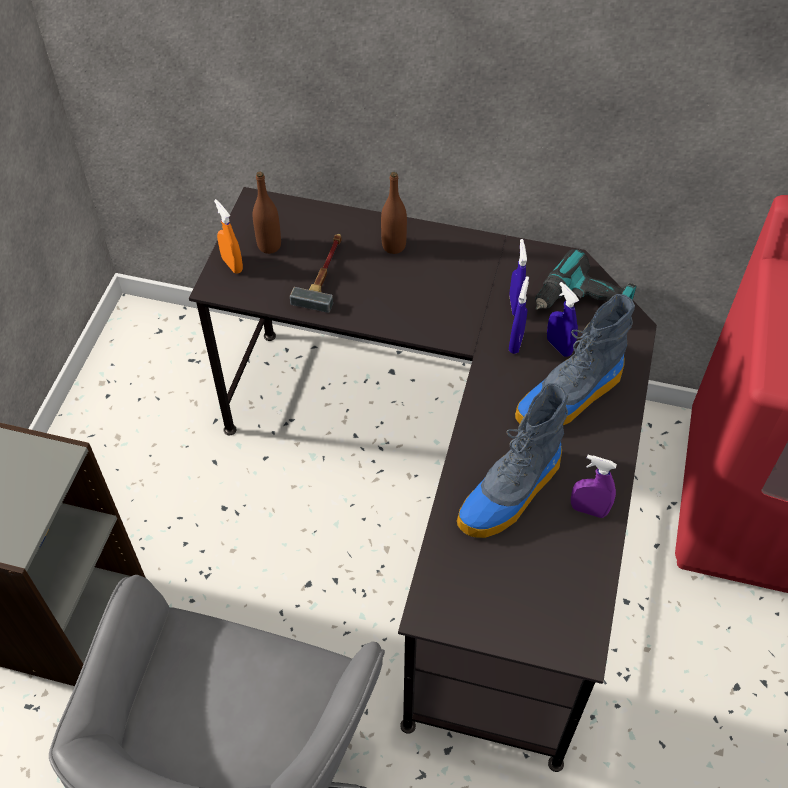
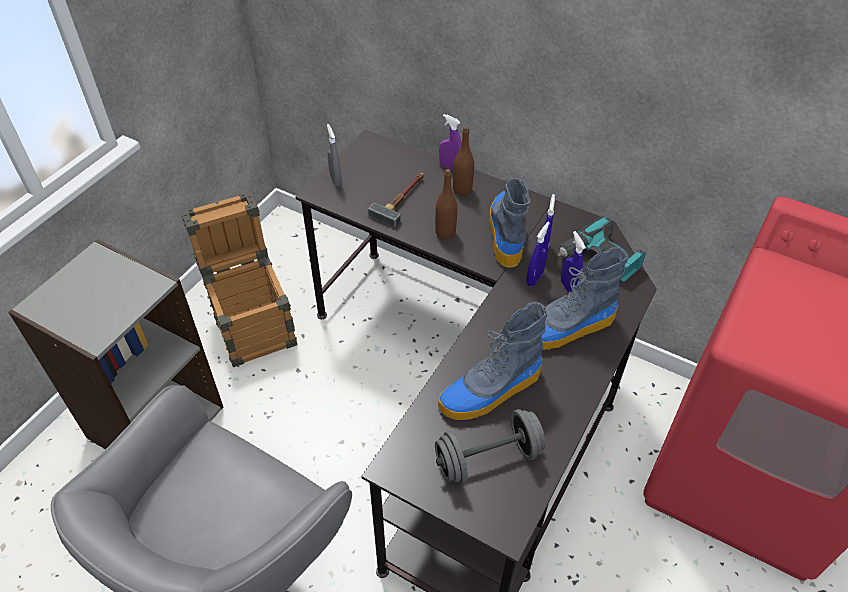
camera: 15 degrees right, 5 degrees down
(145, 461) = (253, 324): none -> crate
(232, 264) = (335, 180): orange spray bottle -> grey spray bottle
(269, 246) = (368, 172): brown bottle -> brown bottle (445, 233)
(464, 290) = (506, 232): none -> boot
(533, 574) = (488, 458): none -> grey dumbbell
(588, 510) = (551, 419): purple spray bottle -> purple spray bottle (450, 167)

